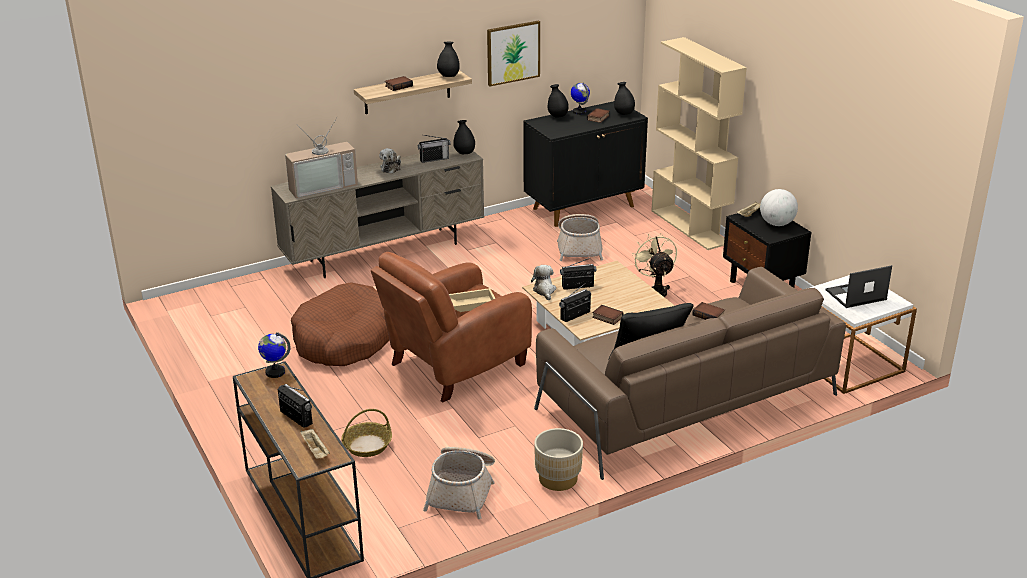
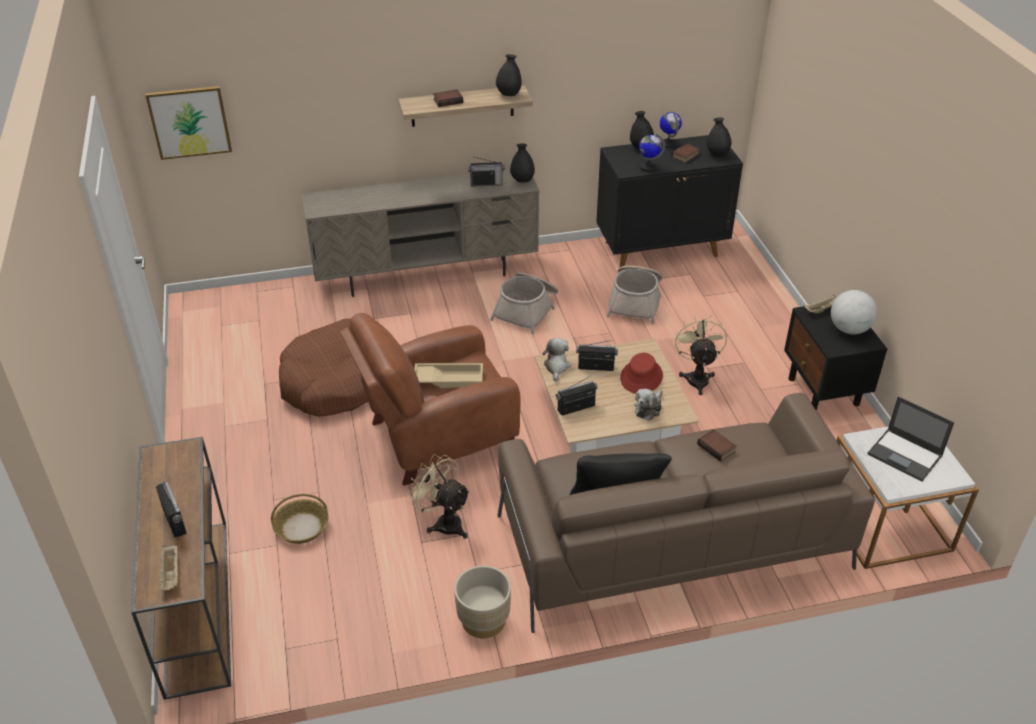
camera: 15 degrees right, 10 degrees up
(275, 372) = (184, 450): globe -> globe (648, 168)
(322, 185) = (353, 202): television -> none
(391, 167) = (436, 188): plush toy -> plush toy (648, 408)
(462, 490) = (374, 612): basket -> basket (527, 310)
(491, 421) = (444, 522): none -> beige fan
(513, 53) = (593, 71): picture -> picture (189, 122)
(606, 317) = (610, 417): book -> none
(619, 287) = (641, 377): none -> red hat
(690, 227) = (771, 294): beige bookcase -> none
(855, 295) = (905, 455): laptop -> laptop turned 135 degrees counterclockwise

